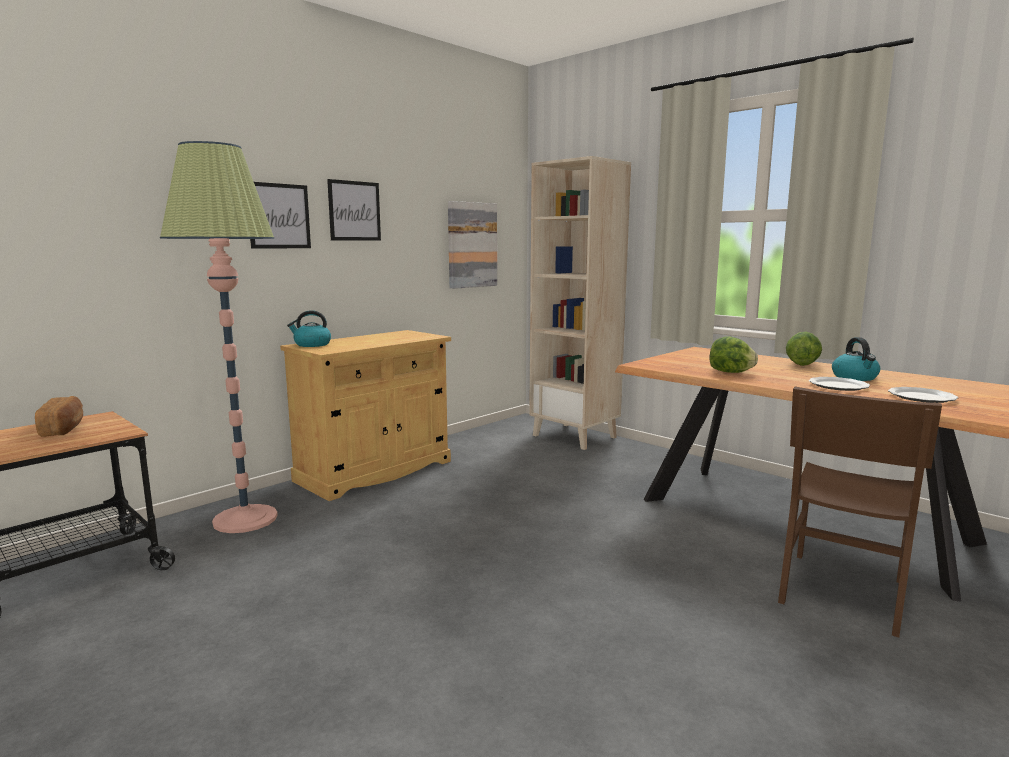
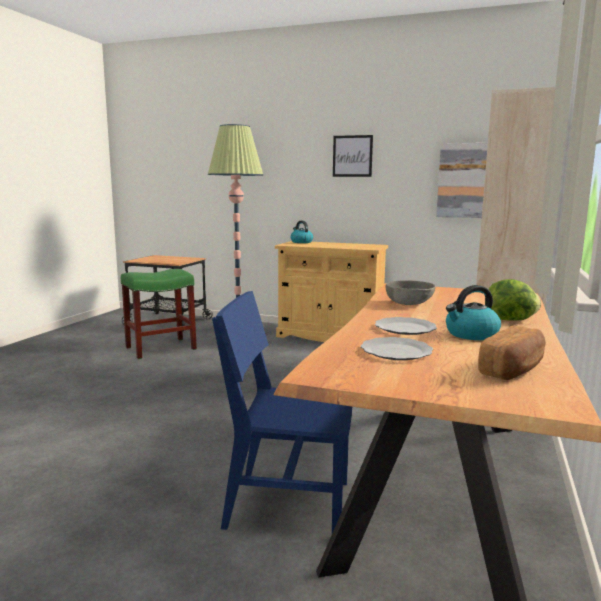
camera: 65 degrees right, 0 degrees up
(64, 428) = (176, 259): bread -> bread (513, 369)
(242, 603) = (161, 348): none -> green stool
(279, 216) = (300, 161): picture -> none
(730, 372) = (409, 303): lettuce -> grey bowl
(841, 591) = (288, 503): brown chair -> blue chair

